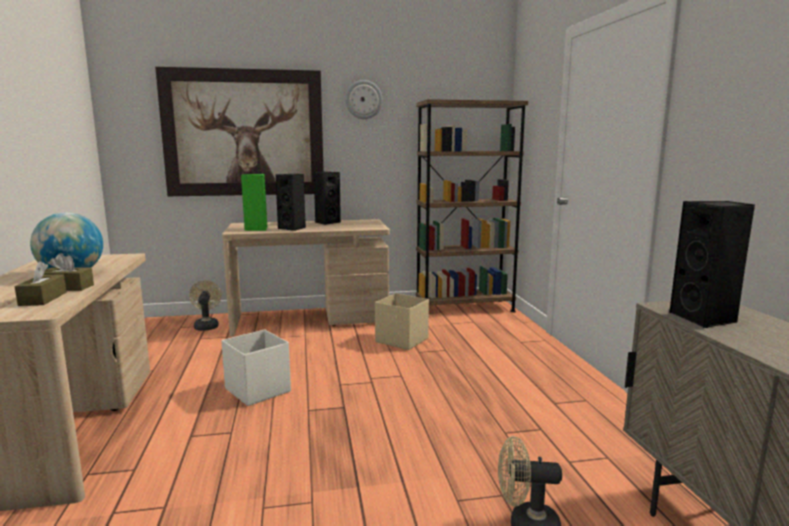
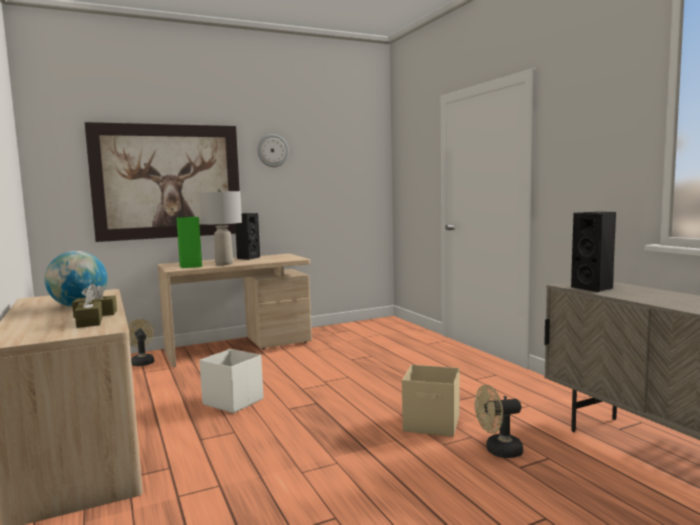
camera: 15 degrees left, 5 degrees down
(293, 228) = (224, 264): black speaker -> grey table lamp
(402, 340) = (331, 353): beige storage box -> beige storage box (432, 424)
(464, 308) = (367, 325): brown bookcase -> none

